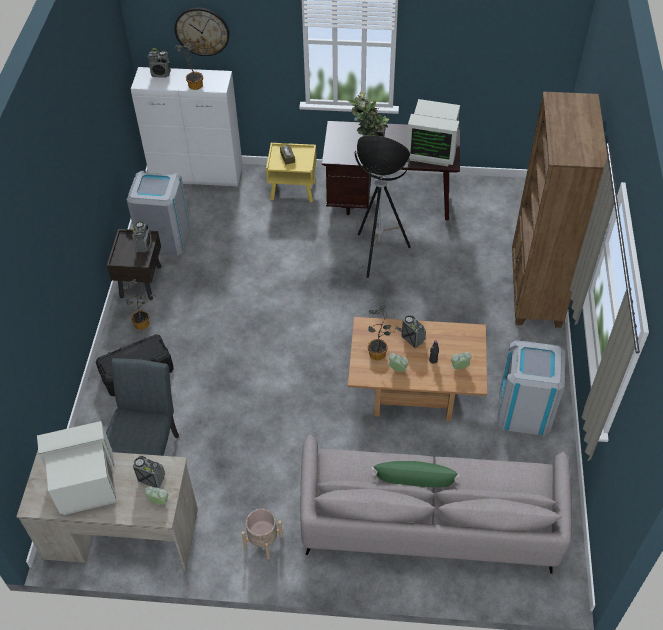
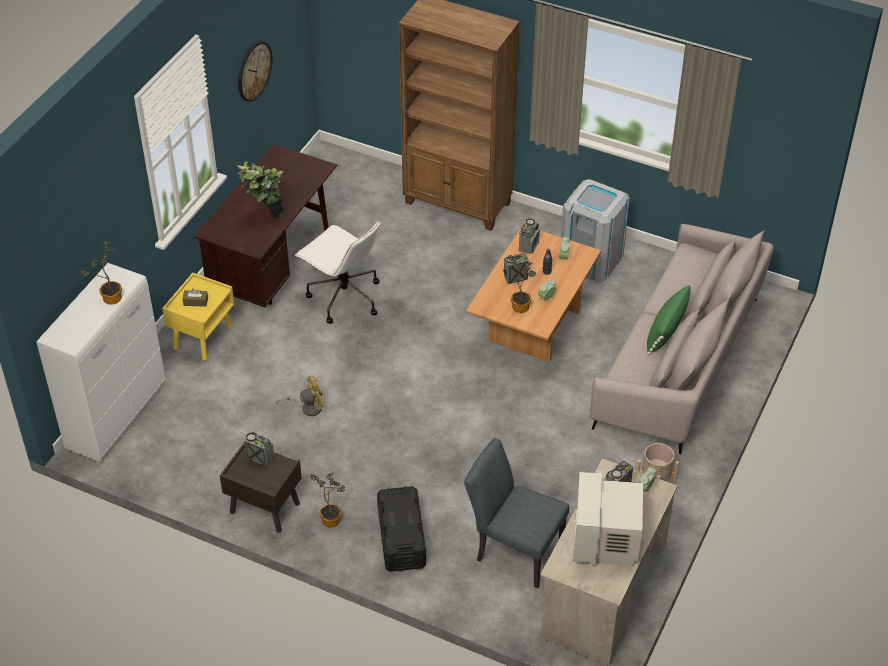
camera: 70 degrees left, 5 degrees down
(161, 74) = (67, 323): radio -> radio (529, 246)
(164, 238) = (205, 471): grey trash can -> none
(202, 31) = (76, 241): wall clock -> wall clock (254, 71)
(249, 272) = (308, 407): none -> yellow fan
(377, 254) = (344, 297): floor lamp -> white office chair
(432, 150) = (295, 173): monitor -> none

